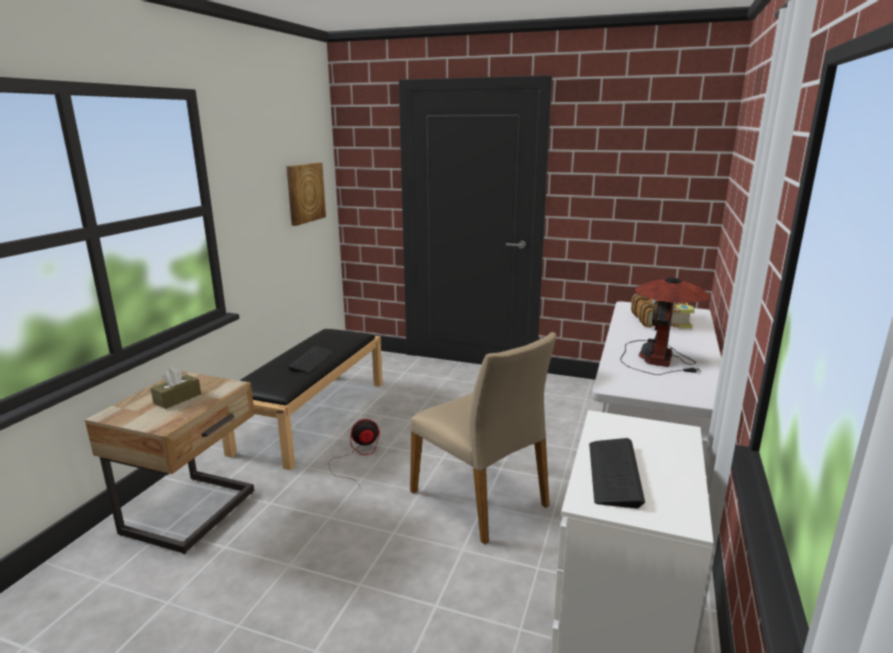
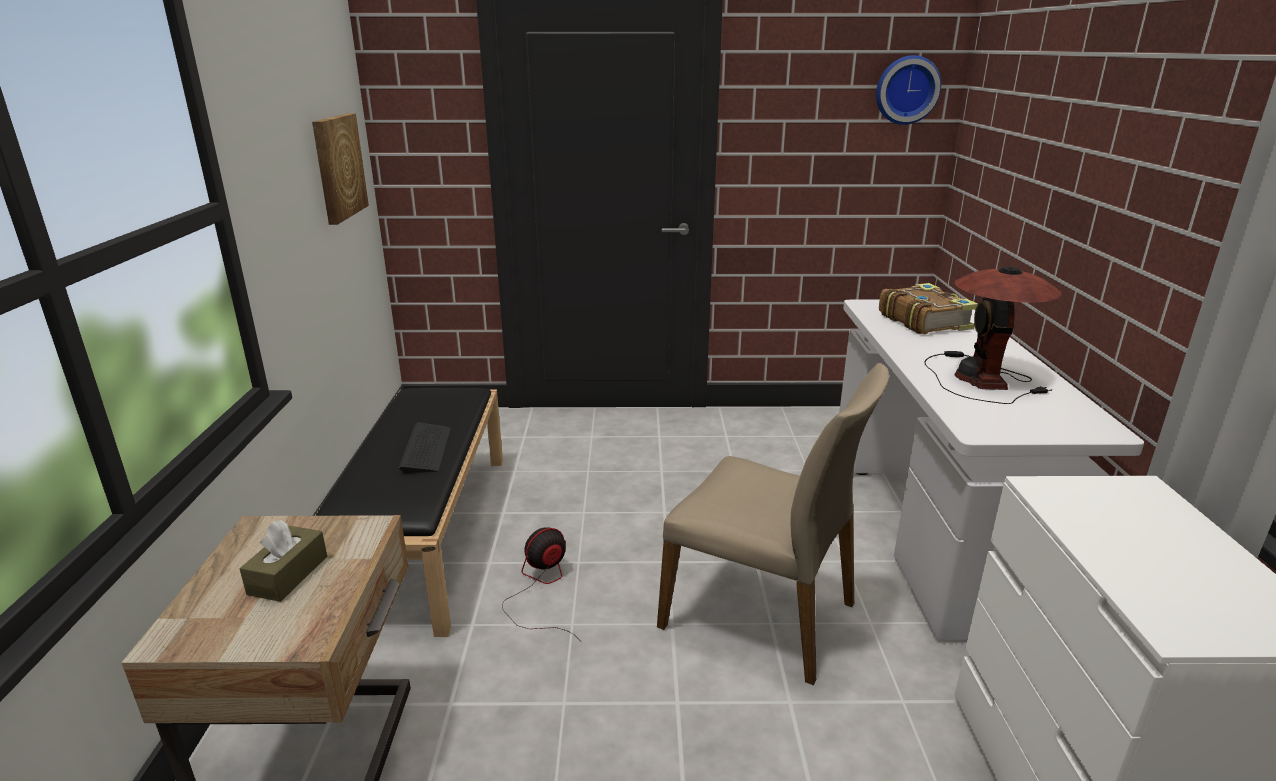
camera: 20 degrees left, 5 degrees up
(614, 473) = (1150, 573): keyboard -> none
(685, 154) = (906, 90): none -> wall clock

